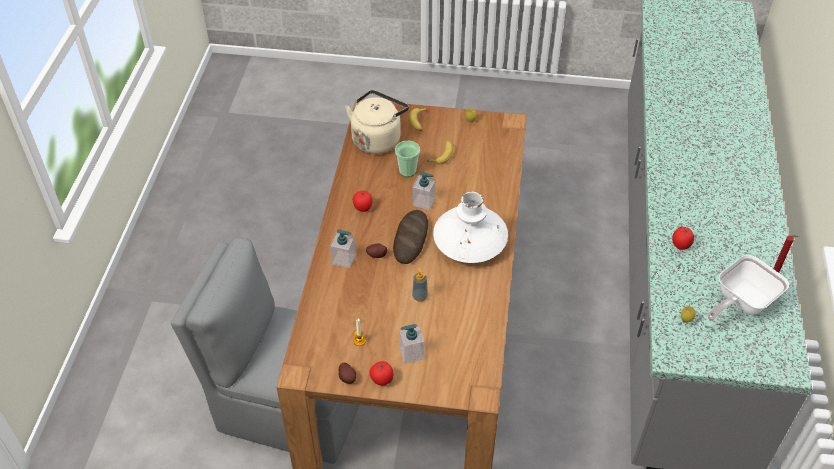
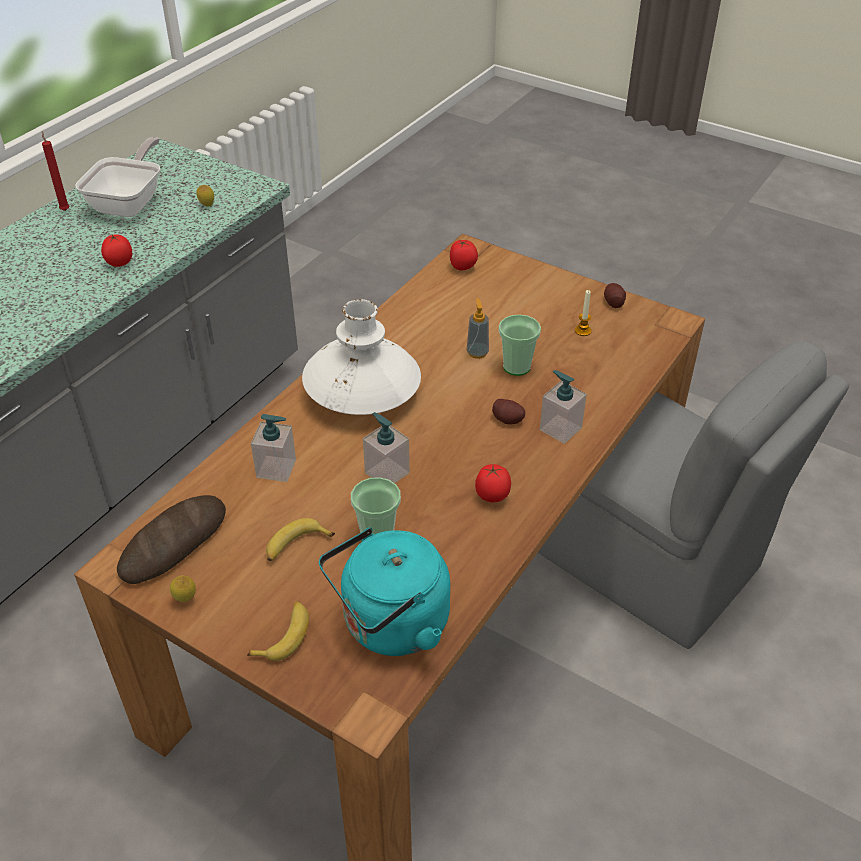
camera: 155 degrees left, 5 degrees down
(377, 139) = (390, 626): beige kettle -> turquoise kettle
(382, 380) = (573, 290): tomato -> tomato (463, 267)
(389, 294) = (516, 367): none -> cup
(411, 239) = (444, 424): bread -> bread (174, 543)
(411, 353) = (524, 302): soap dispenser -> soap dispenser (276, 469)
(741, 302) = (130, 202): frying pan -> frying pan turned 60 degrees counterclockwise

